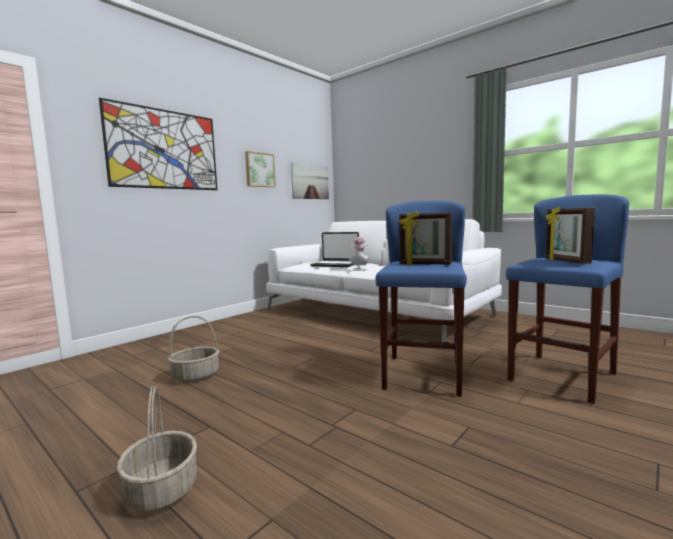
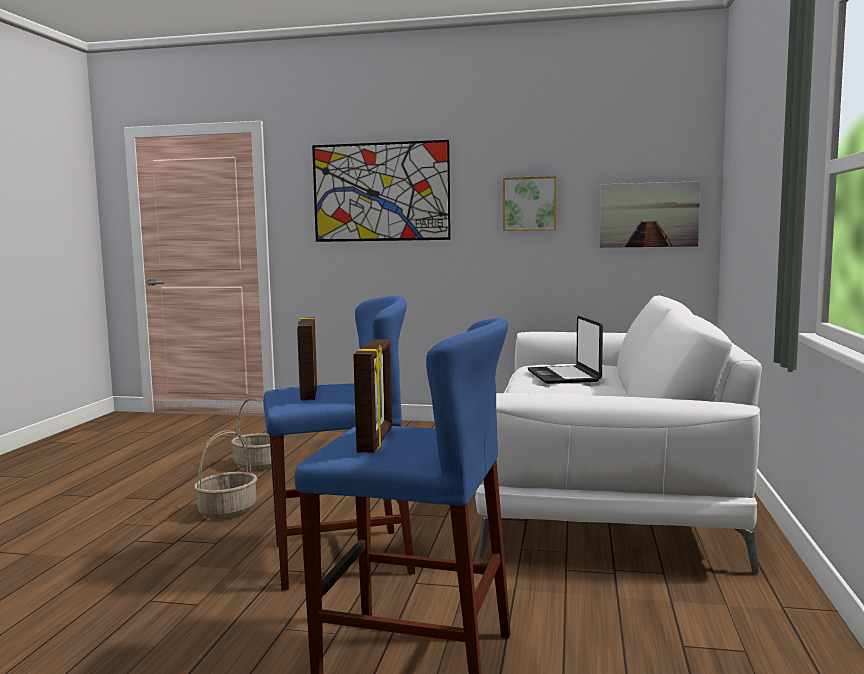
camera: 60 degrees right, 0 degrees up
(161, 490) = (61, 514): basket -> basket (228, 511)
(359, 269) = (537, 391): hat -> none
(566, 261) = (376, 440): picture frame -> picture frame turned 135 degrees clockwise

